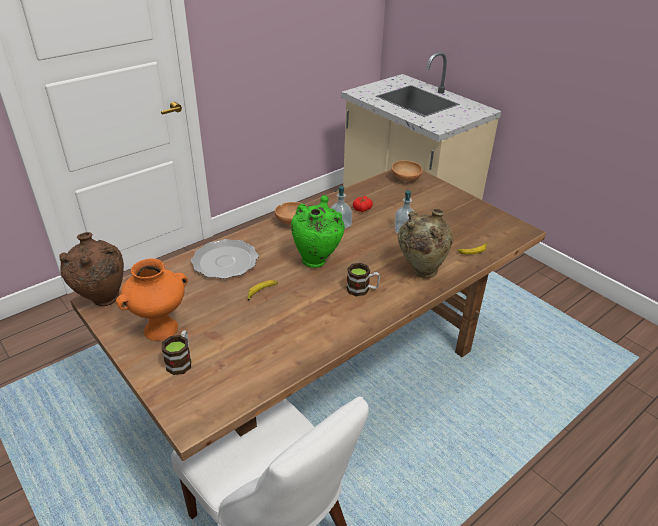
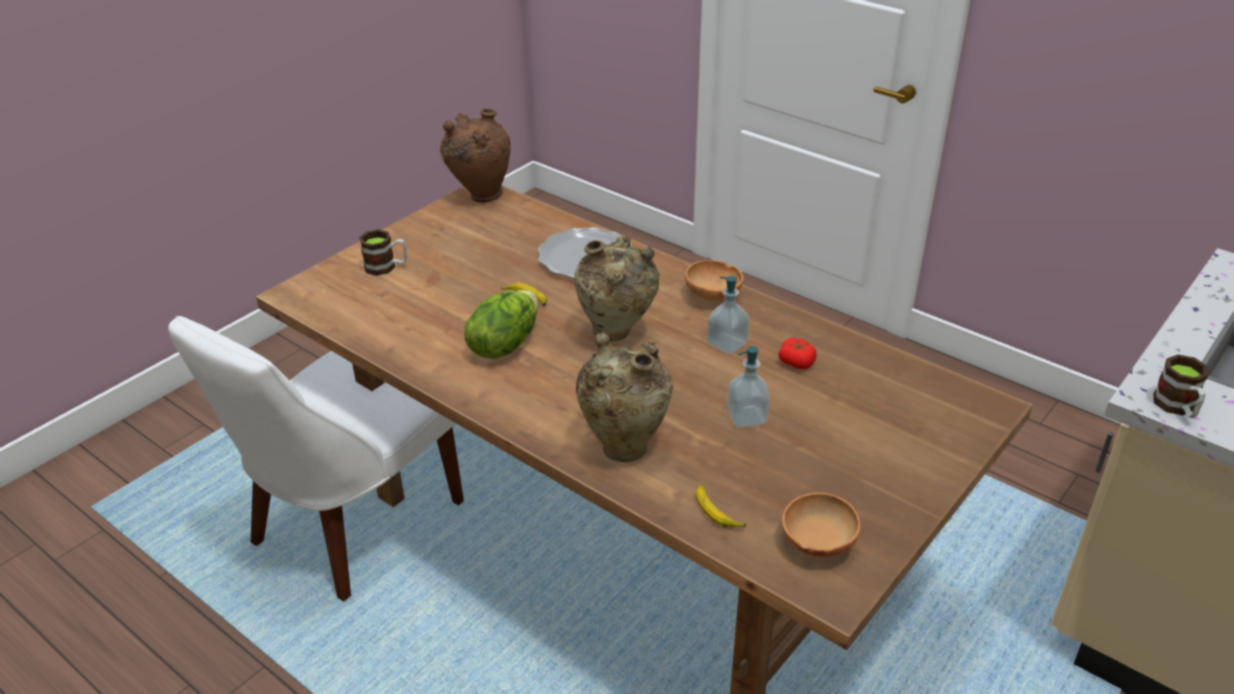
camera: 80 degrees right, 0 degrees up
(161, 328) = (439, 242): orange vase -> none
(311, 306) = (504, 344): none -> lettuce
(317, 260) = (616, 334): green vase -> beige vase
(362, 289) = (555, 386): mug -> mug (1177, 408)
(405, 180) = (946, 406): brown bowl -> brown bowl (816, 543)

